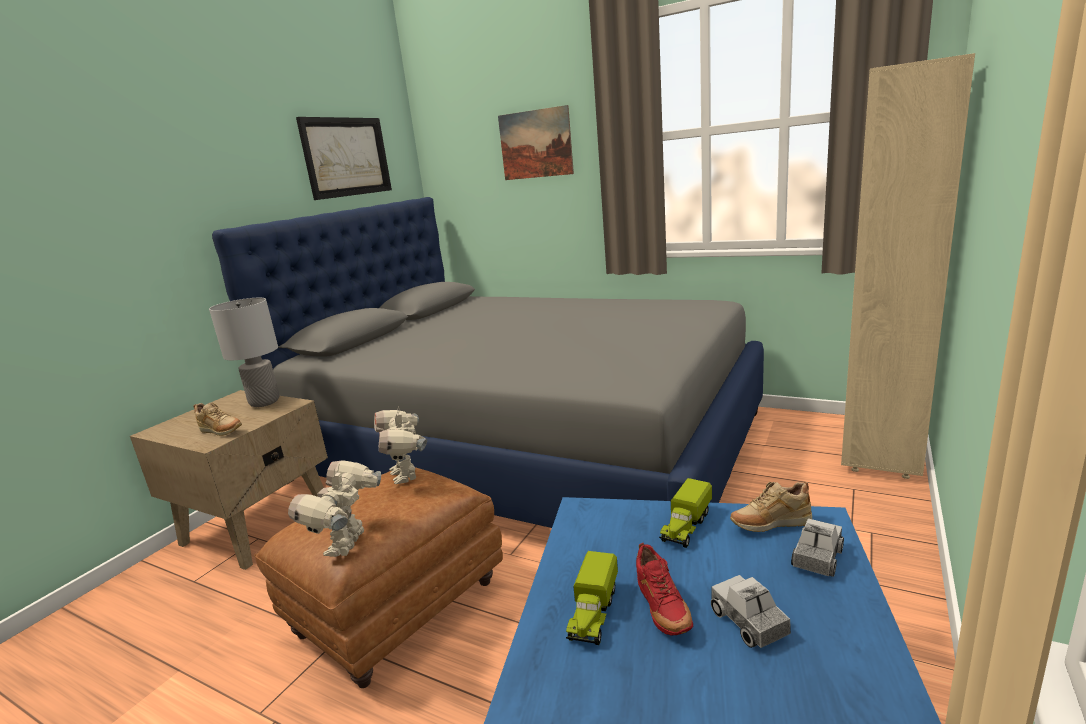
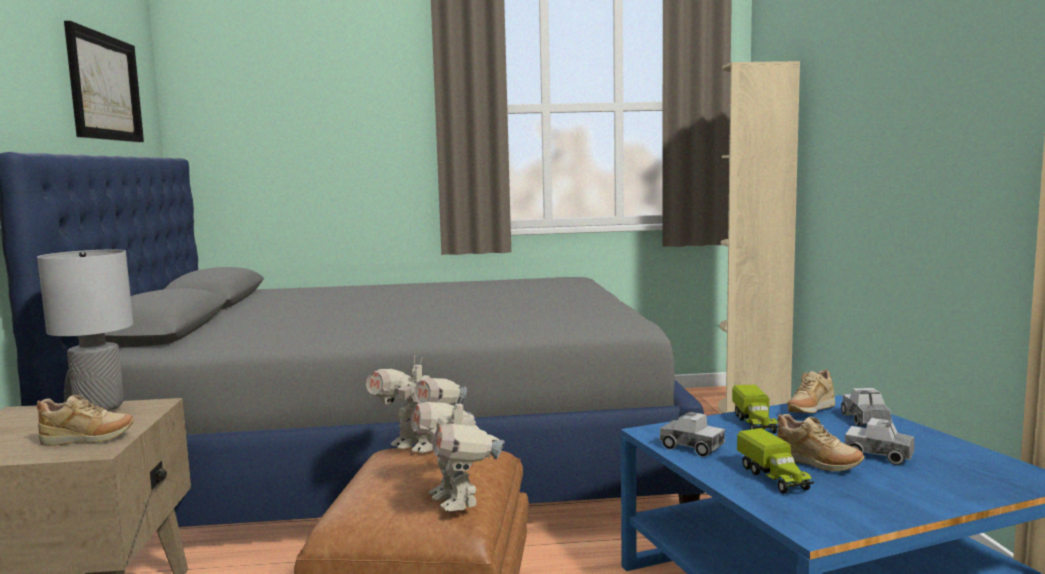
camera: 35 degrees left, 10 degrees down
(535, 144) = (346, 104): picture -> none
(583, 541) = (691, 447): none -> toy truck
(662, 611) = (817, 465): red shoe -> beige shoe

